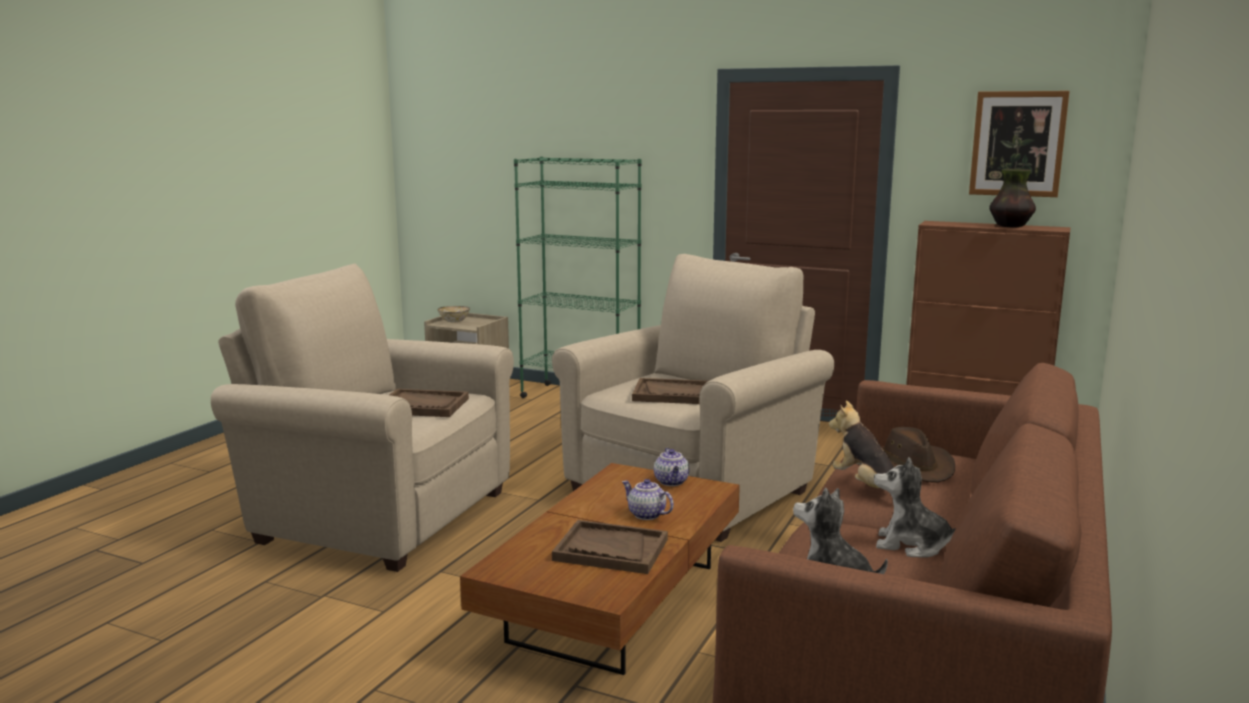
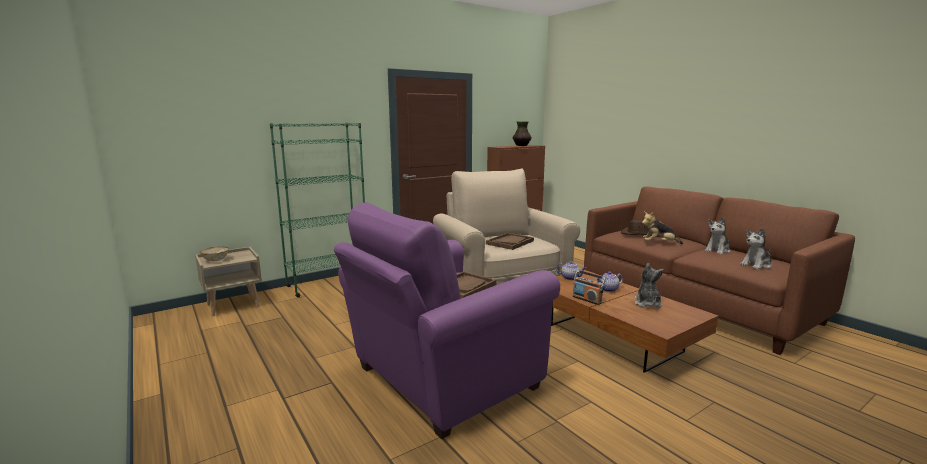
camera: 60 degrees left, 0 degrees up
(377, 514) = (440, 379): beige armchair -> purple armchair
(577, 505) = (587, 299): none -> radio
(610, 550) = (647, 303): brown tray -> plush toy
(1017, 144) = (513, 111): picture -> none

